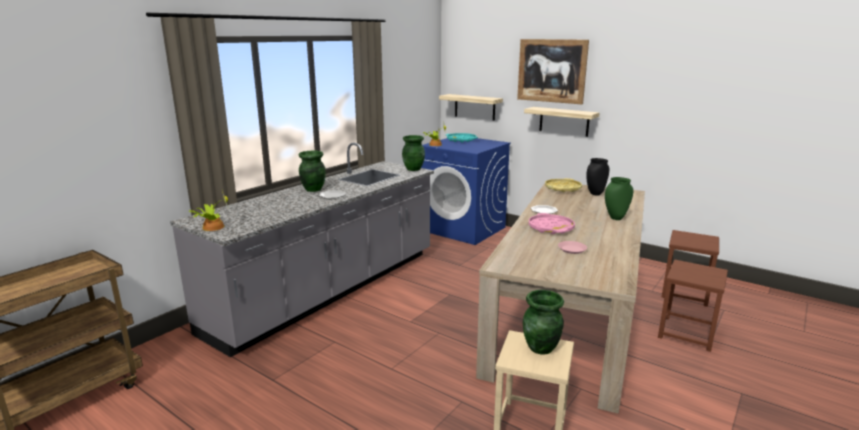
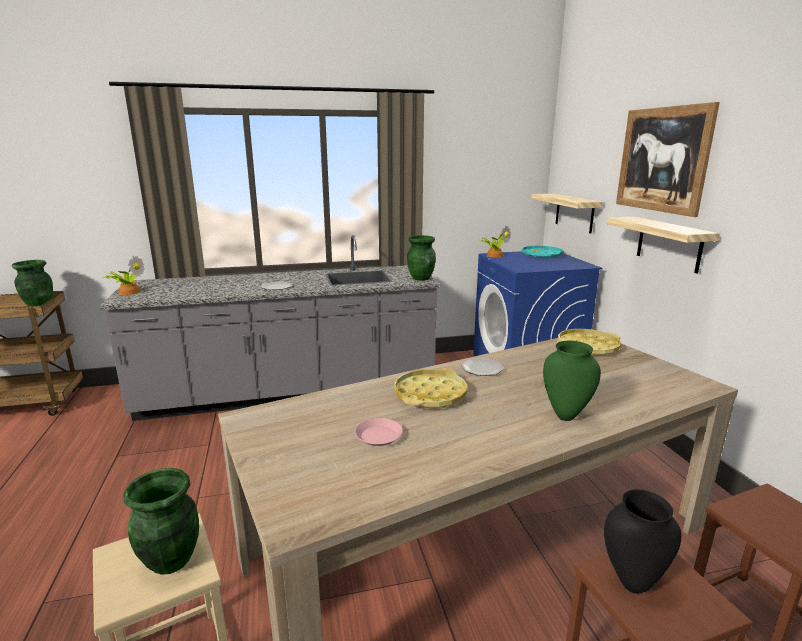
camera: 40 degrees right, 0 degrees up
(313, 189) = (279, 278): green vase -> green vase (38, 305)
(551, 228) = (430, 394): pink tray -> yellow tray
(595, 194) = (623, 369): black vase -> black vase (632, 583)

